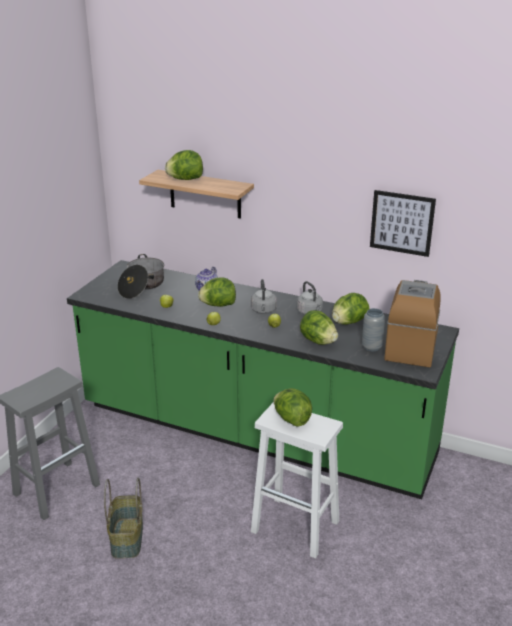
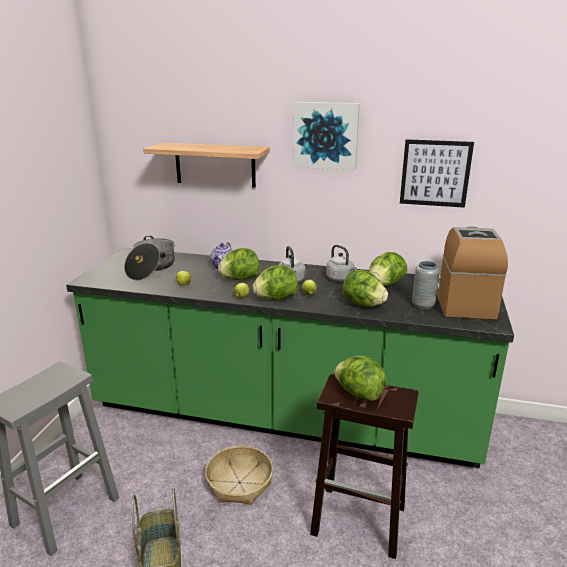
camera: 10 degrees left, 5 degrees down
(185, 179) = (194, 146): lettuce -> lettuce (275, 299)
(202, 485) = (239, 482): none -> basket
(296, 527) = (360, 520): white stool -> brown stool
(304, 179) = (326, 135): none -> picture

